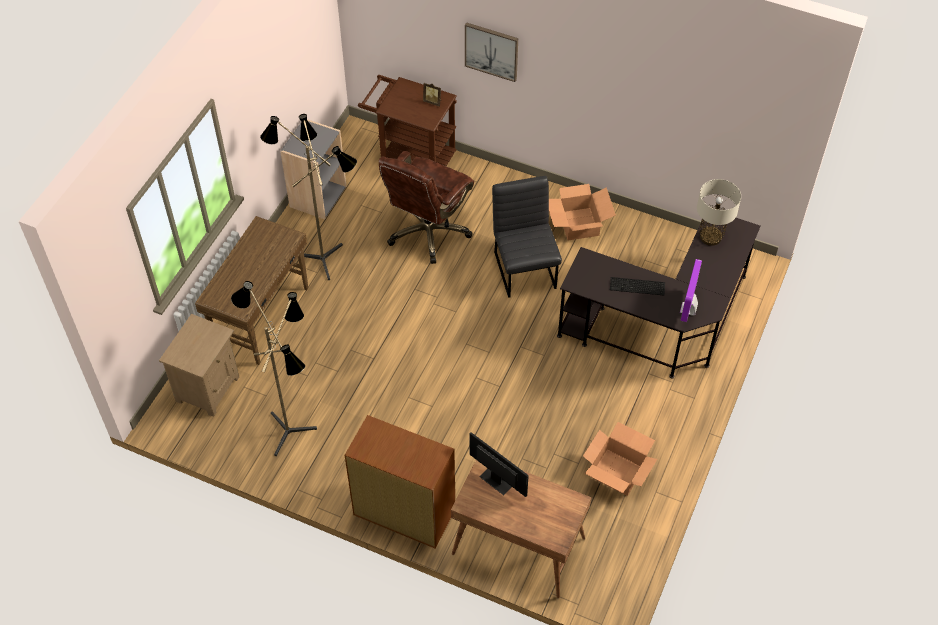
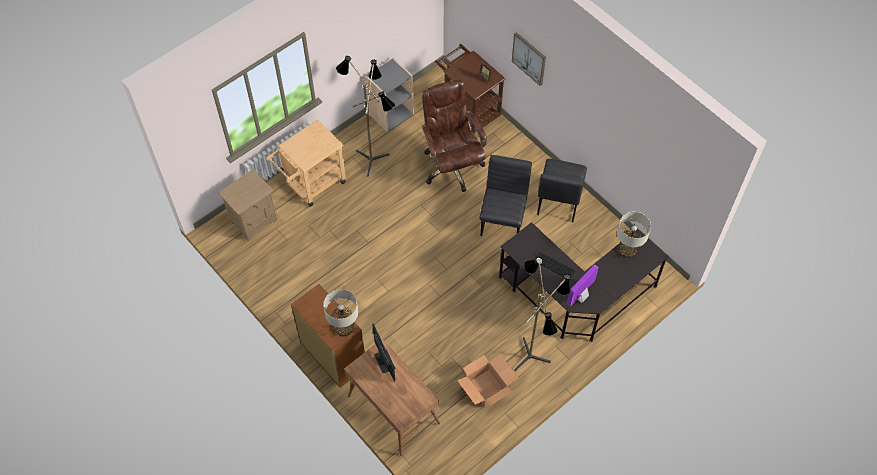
camera: 25 degrees right, 5 degrees up
(262, 317) = (312, 185): brown console table -> beige cart
(292, 428) = (292, 269): floor lamp -> floor lamp (533, 355)
(428, 230) = (452, 166): brown office chair -> brown office chair turned 105 degrees clockwise
(431, 456) = (344, 328): none -> table lamp
(578, 224) = (558, 202): cardboard box -> grey chair

